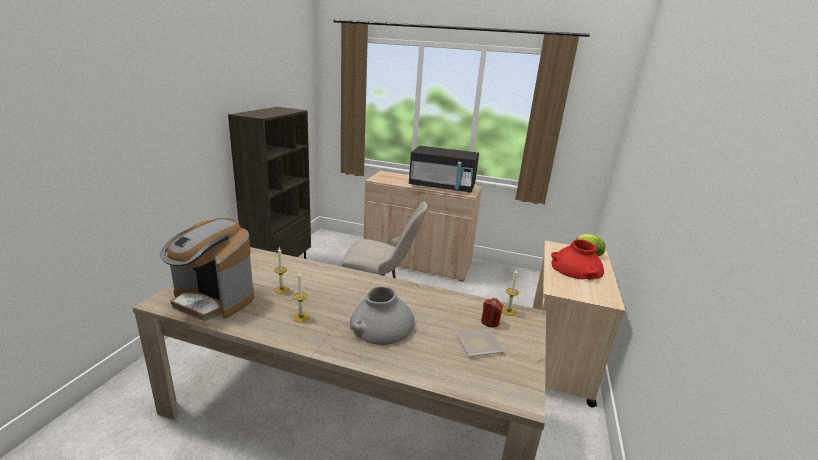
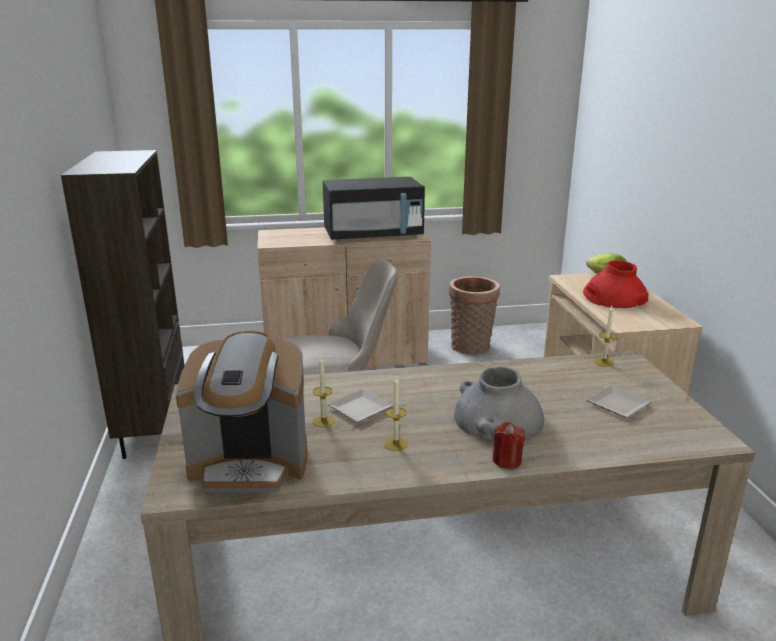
camera: 25 degrees left, 0 degrees up
(311, 288) = (360, 407): none -> plate
(490, 322) = (600, 378): red candle -> red candle (507, 460)
(504, 280) = (471, 348): none -> basket

